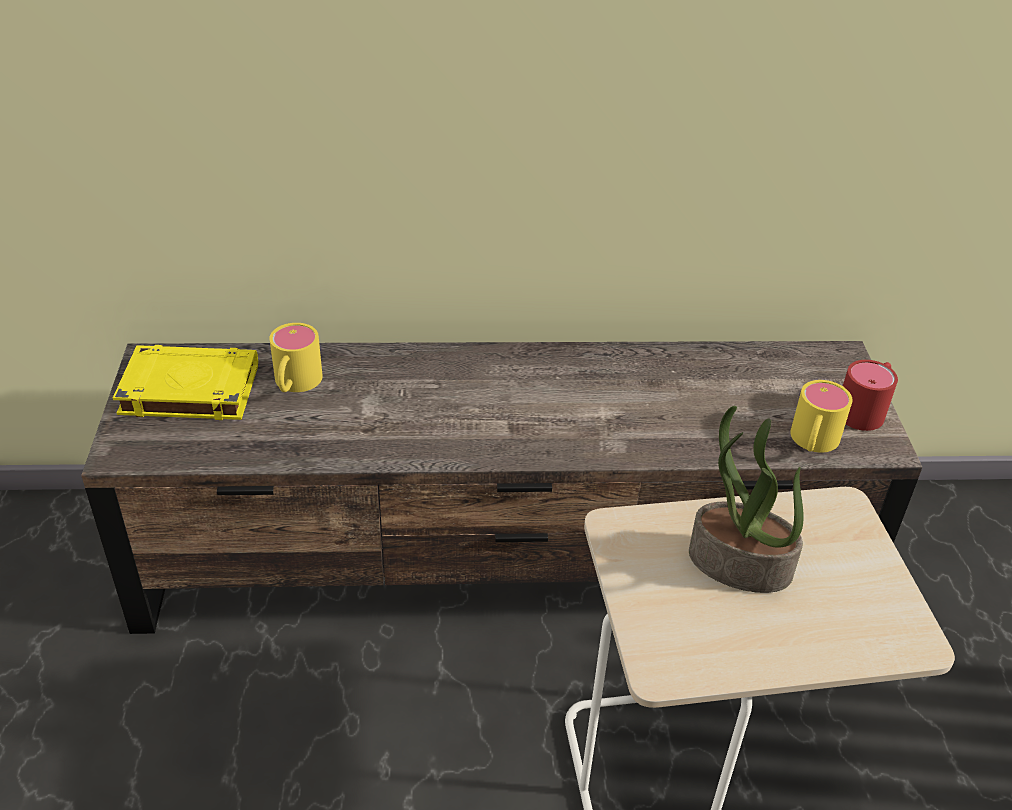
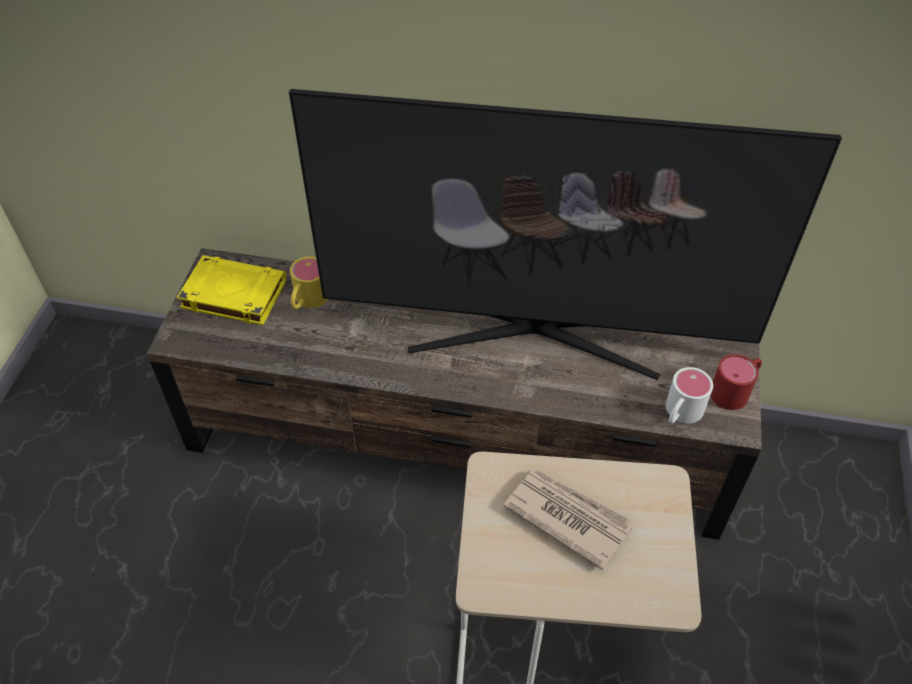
camera: 15 degrees right, 10 degrees up
(601, 382) = (534, 333): none -> television
(737, 565) = (566, 517): potted plant -> newspaper
(812, 443) = (680, 413): yellow mug -> white mug

